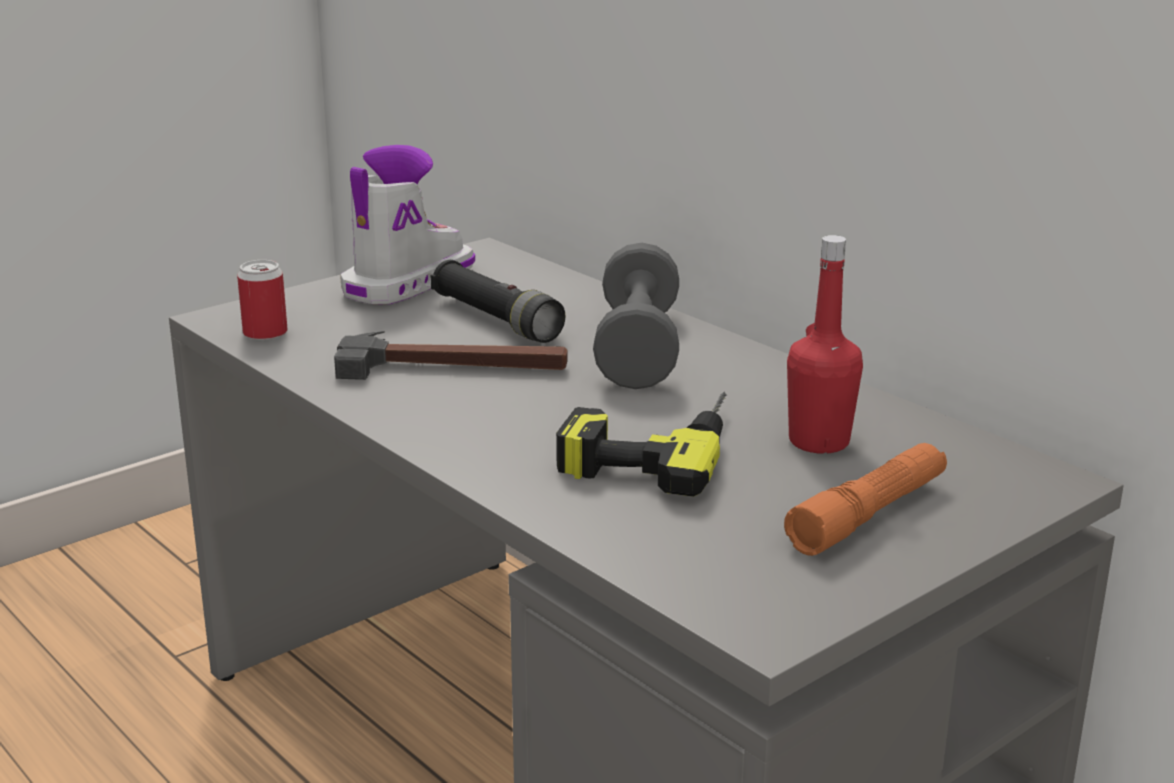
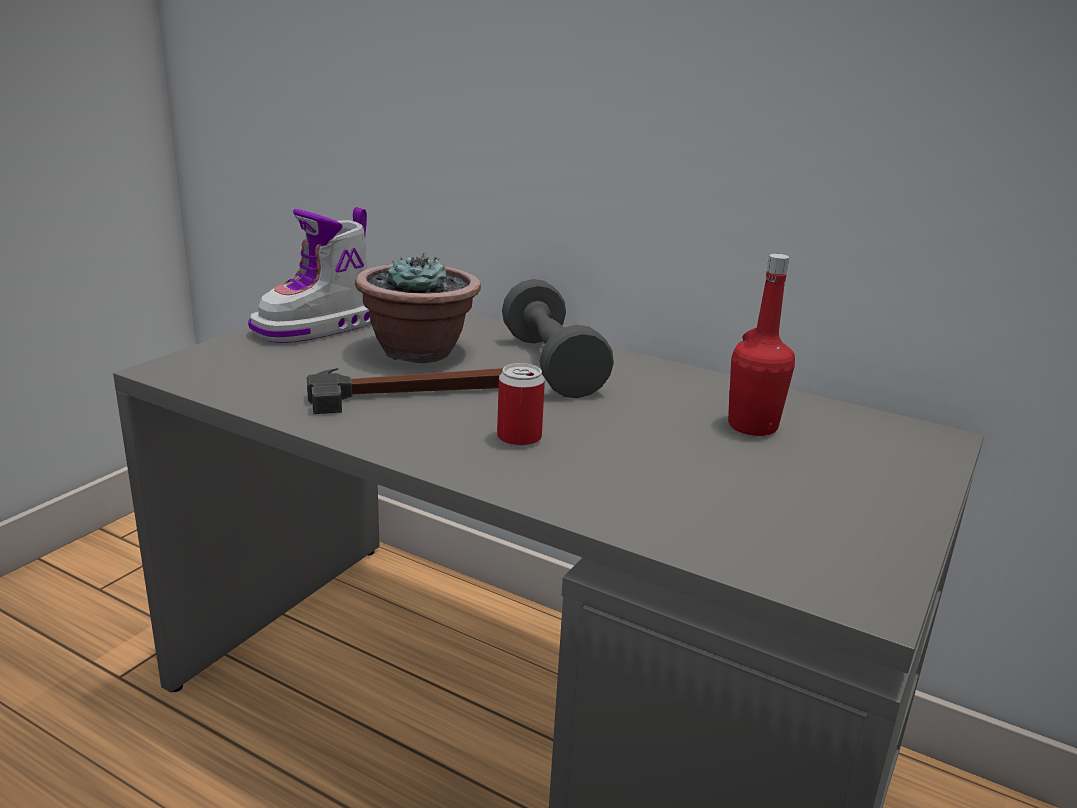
camera: 20 degrees left, 0 degrees up
(265, 333) = (219, 380): can -> can (519, 438)
(407, 283) = (319, 327): boot -> boot turned 150 degrees counterclockwise
(496, 320) = (418, 352): black flashlight -> potted plant
(649, 448) = (630, 446): power drill -> none
(868, 515) = (844, 482): orange flashlight -> none

